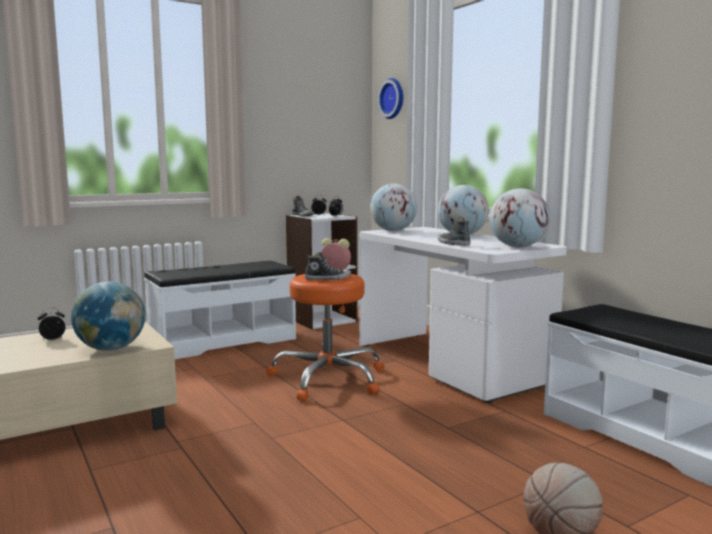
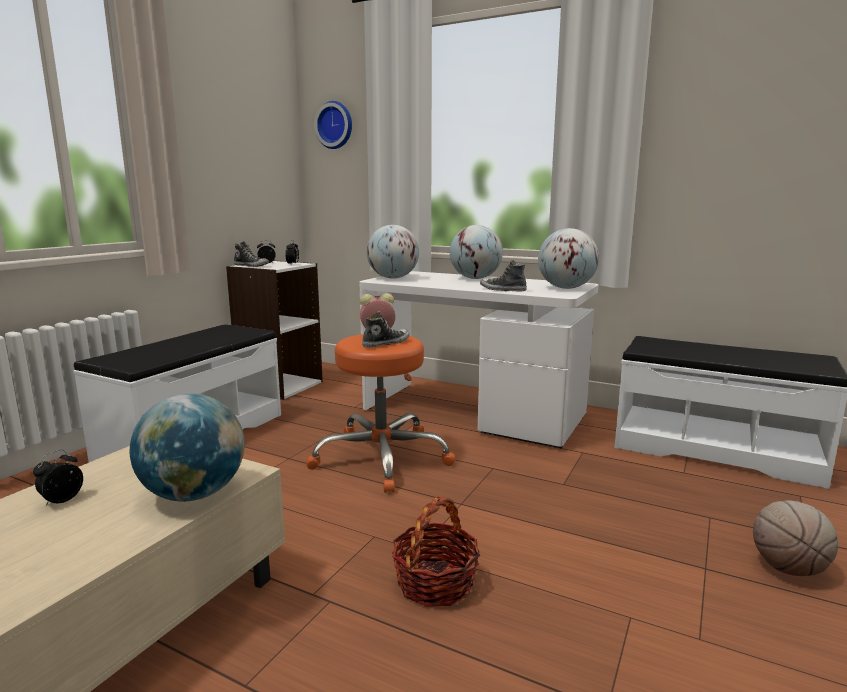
camera: 30 degrees left, 5 degrees up
(256, 457) = (435, 582): none -> basket

